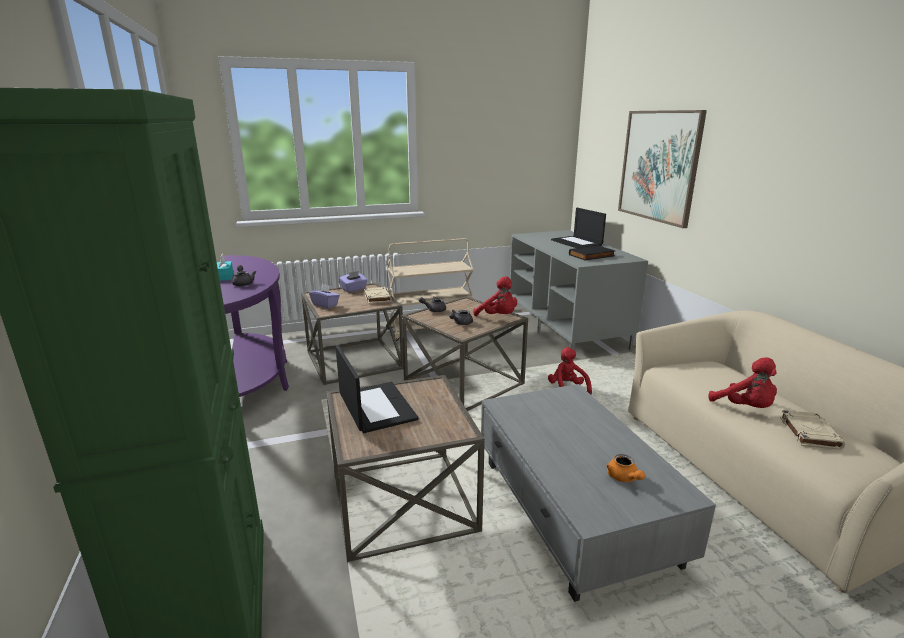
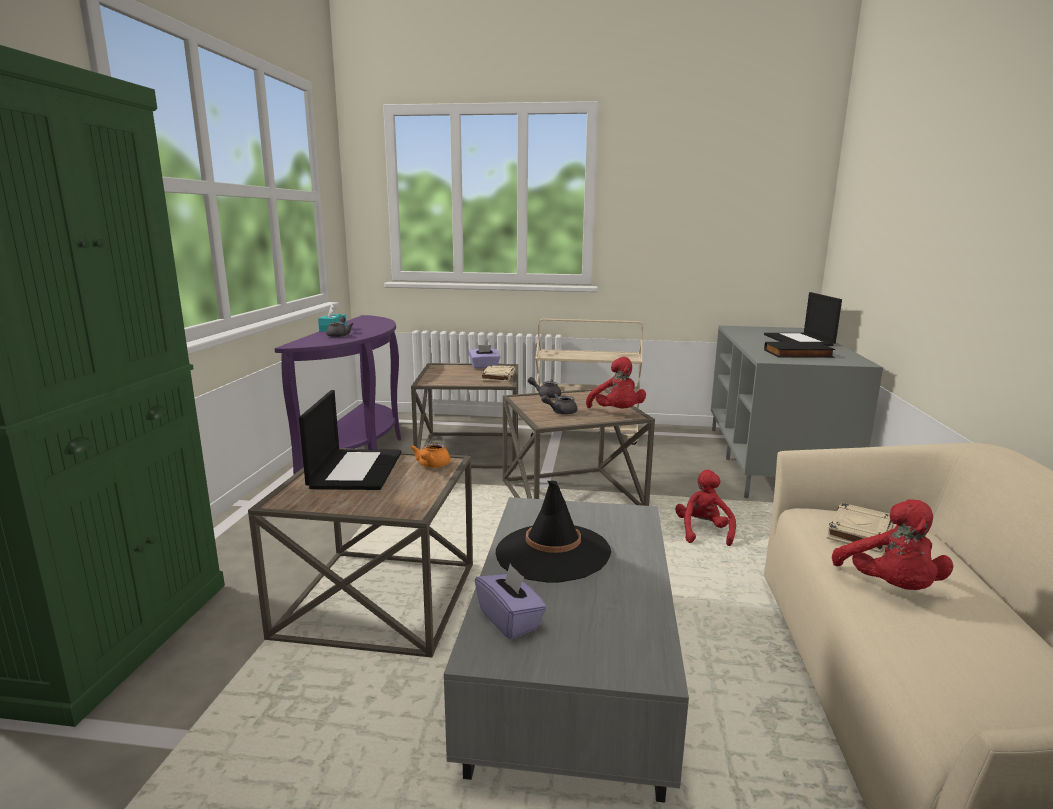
camera: 25 degrees right, 5 degrees down
(325, 305) = (435, 376): purple tissue box -> purple tissue box (510, 620)
(555, 435) = (552, 553): none -> black hat
(623, 478) = (585, 623): orange teapot -> orange teapot (431, 465)
(659, 166) = (910, 223): picture -> none
(809, 433) = (977, 649): beige book -> beige book (859, 532)

